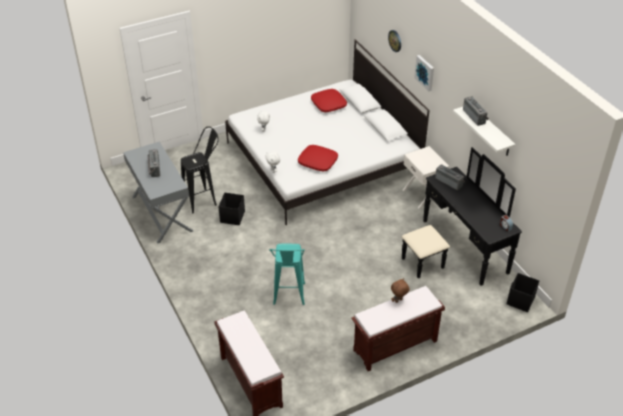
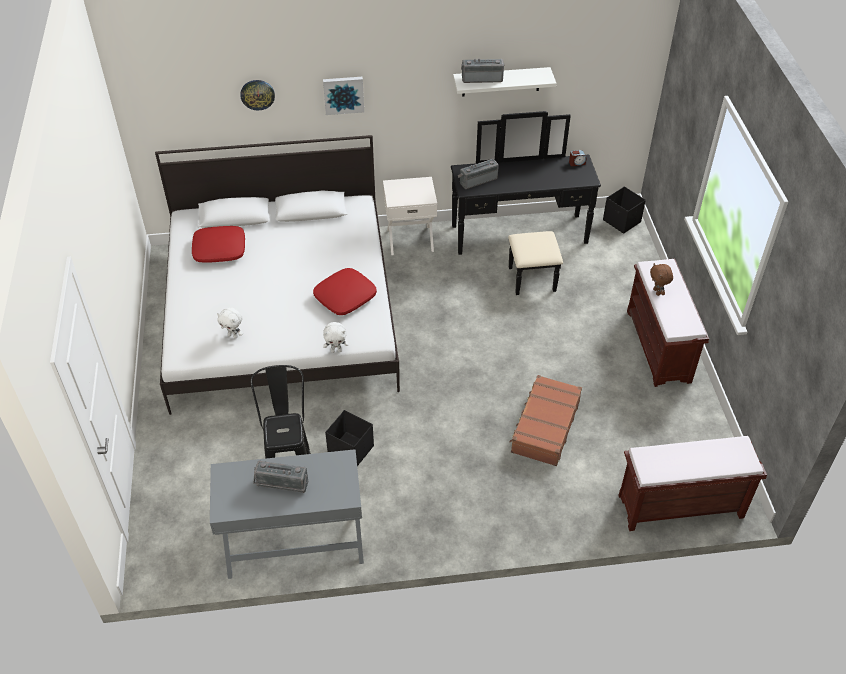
camera: 70 degrees left, 5 degrees up
(289, 298) = (544, 426): turquoise stool -> brown suitcase

